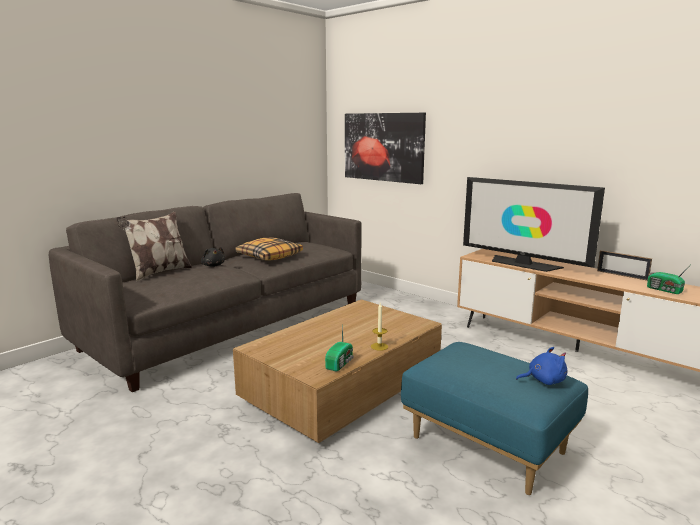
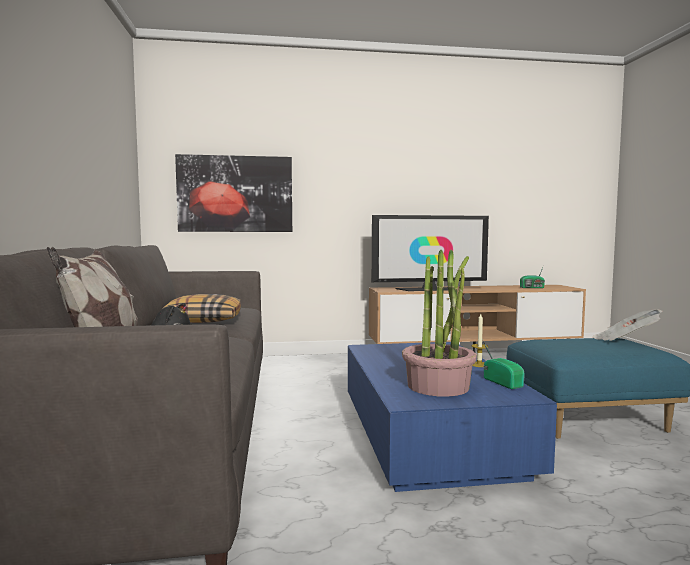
camera: 50 degrees left, 10 degrees down
(300, 347) = (438, 386): none -> potted plant
(344, 387) = (428, 434): brown coffee table -> blue coffee table
(543, 380) = (625, 341): blue plush toy -> newspaper
(622, 275) = (491, 286): picture frame -> none

